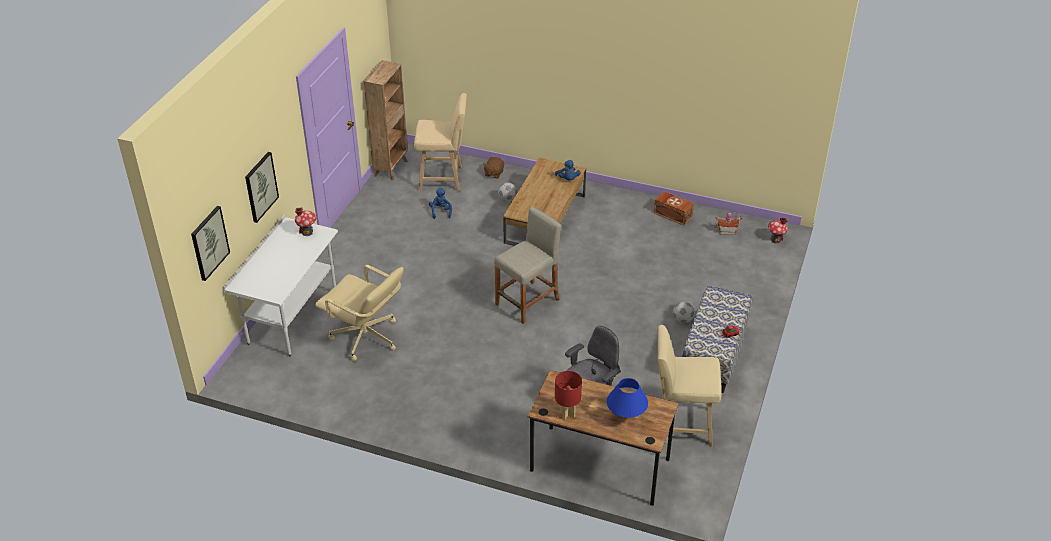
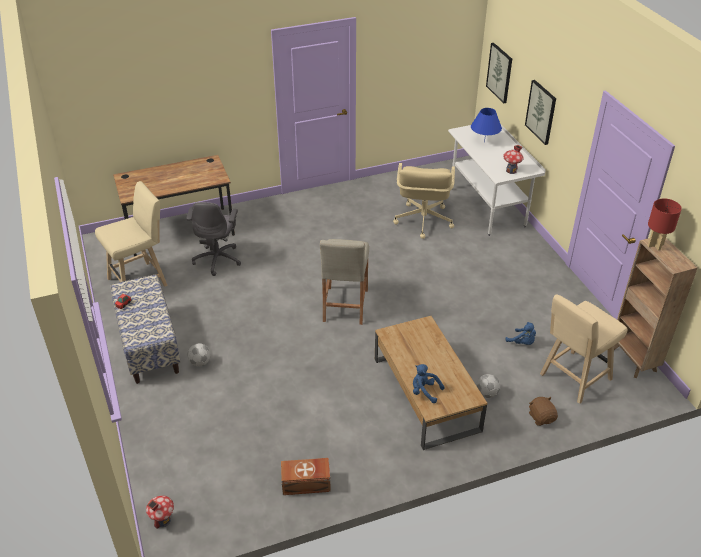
camera: 140 degrees right, 0 degrees up
(366, 338) = (423, 221): beige office chair -> beige office chair turned 75 degrees counterclockwise
(567, 414) = (193, 165): red table lamp -> red table lamp (655, 245)
(626, 417) = (151, 180): blue table lamp -> blue table lamp (484, 142)
(726, 231) = (229, 497): toy house -> none

